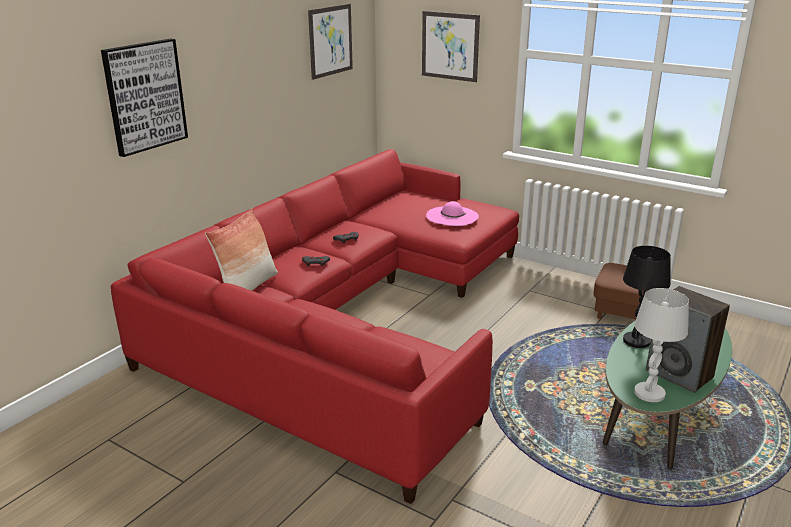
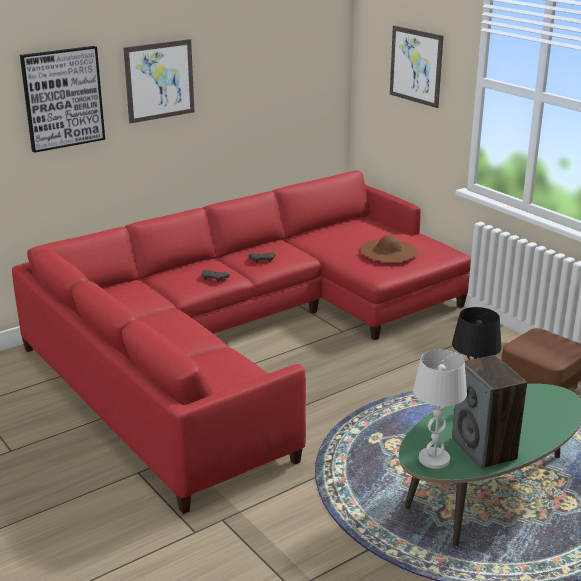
camera: 20 degrees right, 0 degrees up
(248, 288) = (137, 291): pillow -> none
(330, 41) = (289, 51): picture -> picture (159, 80)
(452, 216) = (388, 251): pink hat -> brown hat

